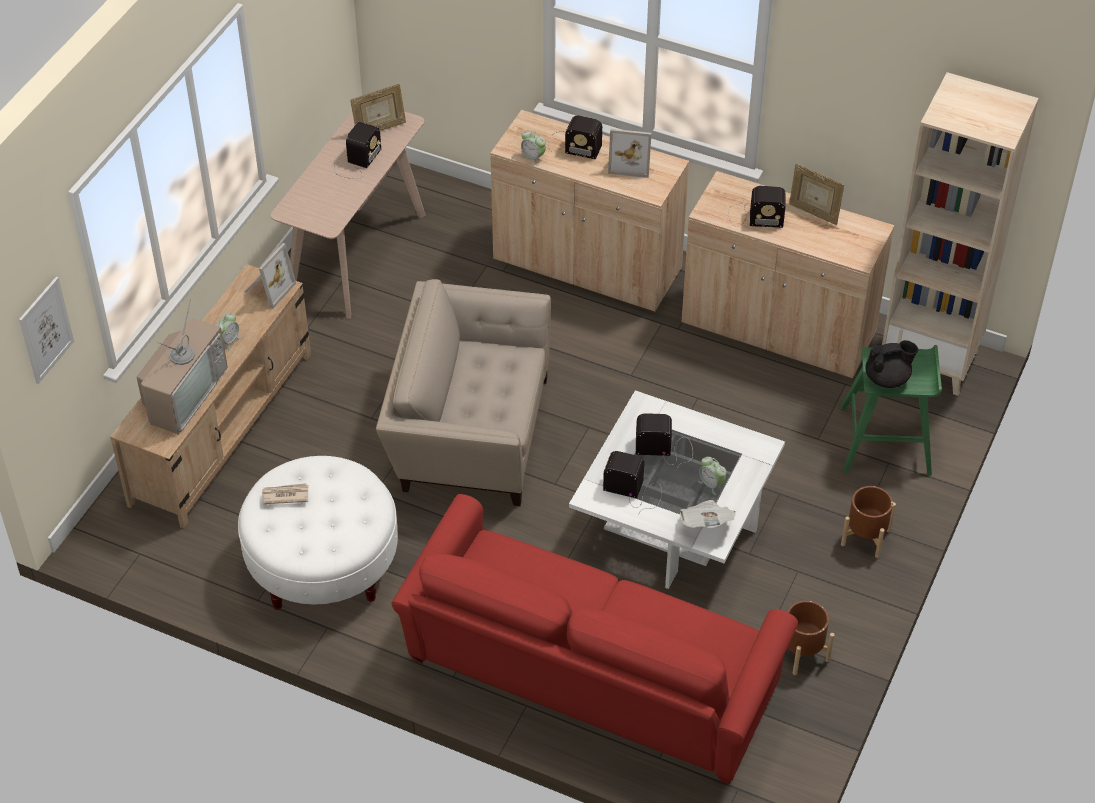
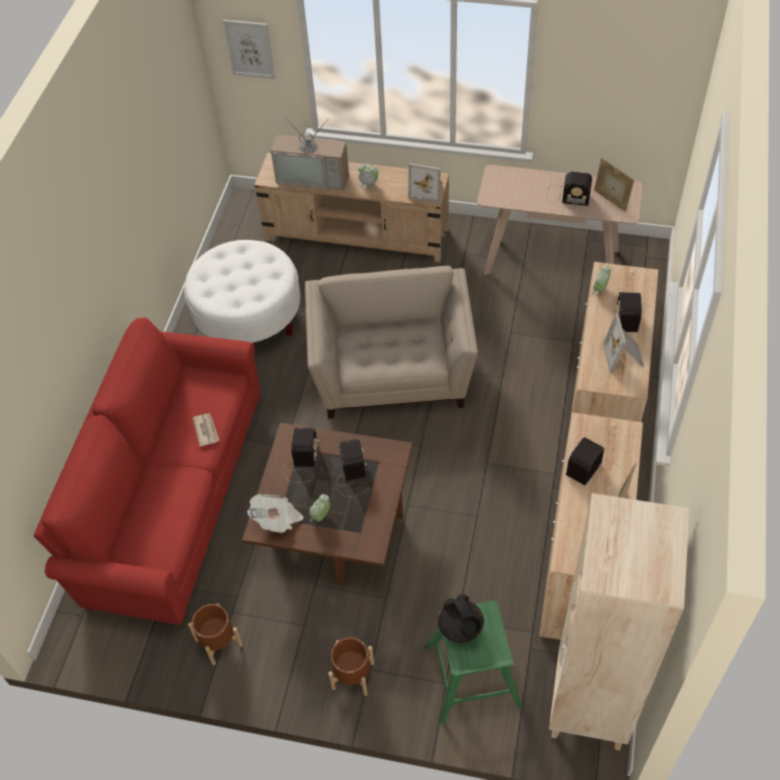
camera: 80 degrees right, 5 degrees up
(285, 495) = (250, 257): newspaper -> newspaper (206, 430)
(674, 523) = (335, 524): white coffee table -> brown coffee table
(754, 216) = (592, 462): radio -> radio turned 45 degrees clockwise

